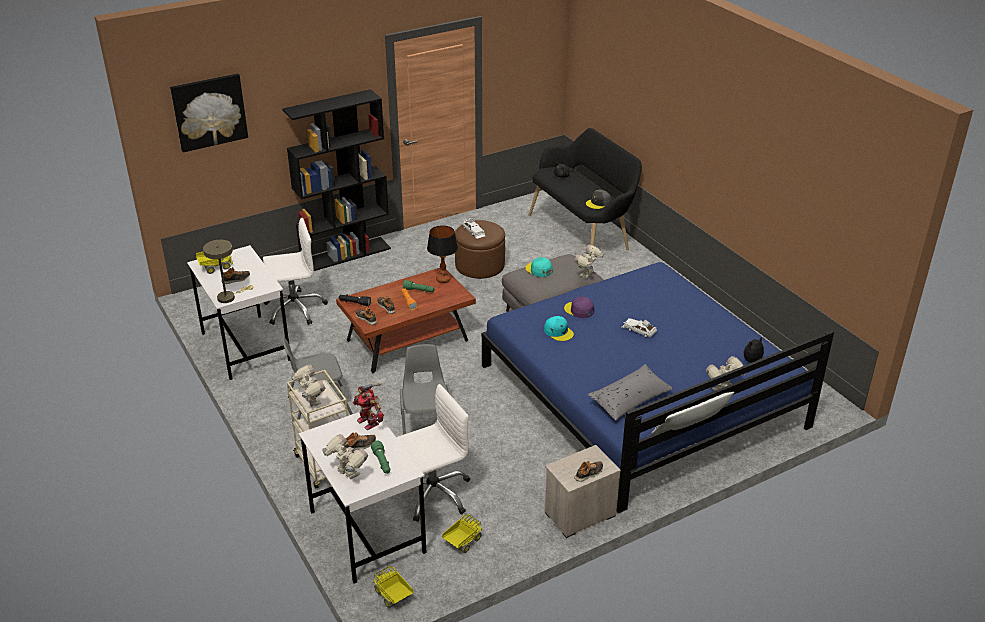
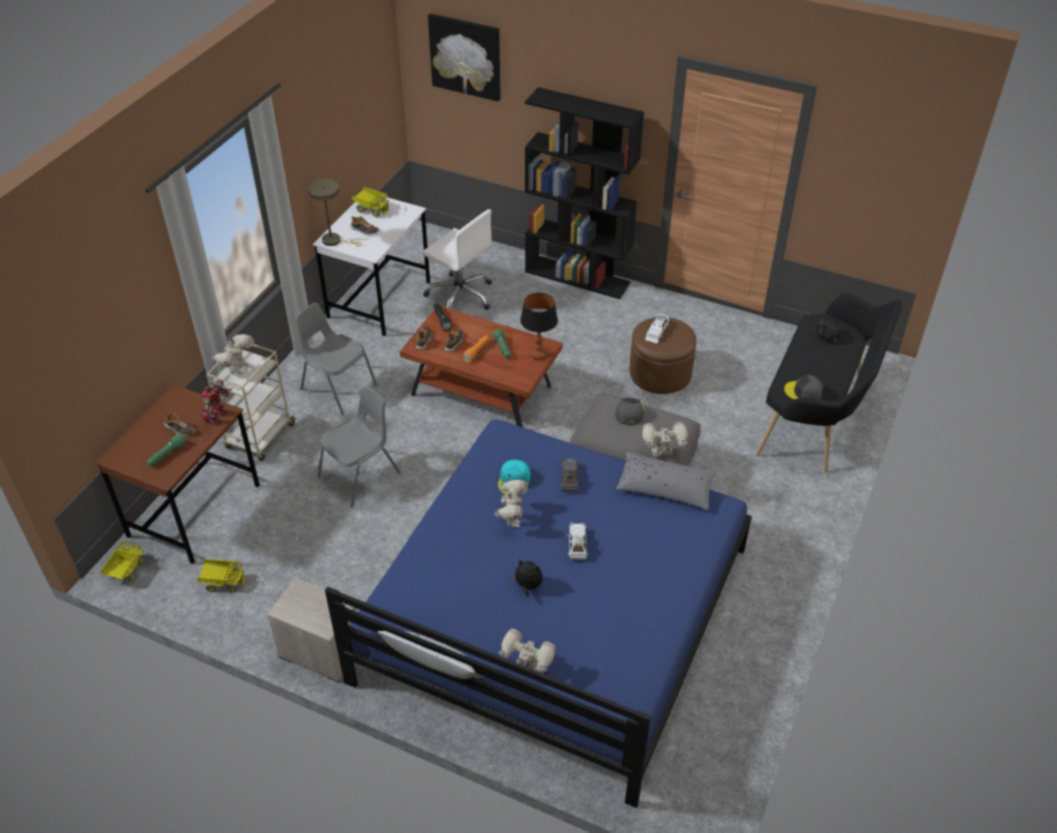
camera: 55 degrees right, 10 degrees up
(347, 474) = (137, 442): toy robot -> toy robot (511, 519)
(366, 532) = (194, 510): white desk -> brown desk
(433, 494) = (274, 527): white office chair -> none
(539, 270) = (629, 412): turquoise cap -> grey cap
(579, 310) = (569, 477): purple cap -> grey toy car
(589, 474) = (305, 617): shoe -> none
(630, 399) = (441, 592): grey pillow -> grey pillow (665, 487)
(753, 362) = (609, 675): plush toy -> plush toy (527, 586)

